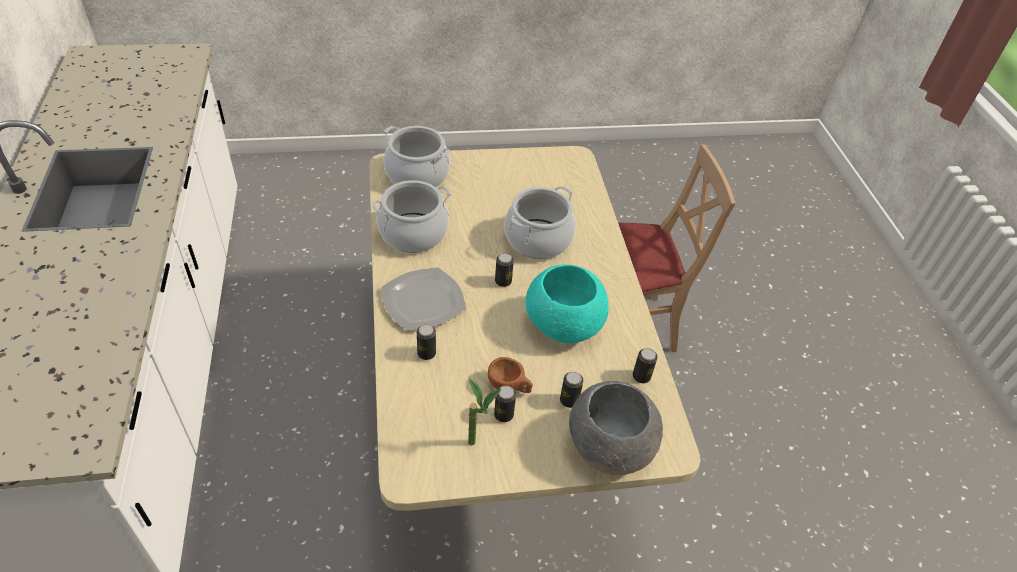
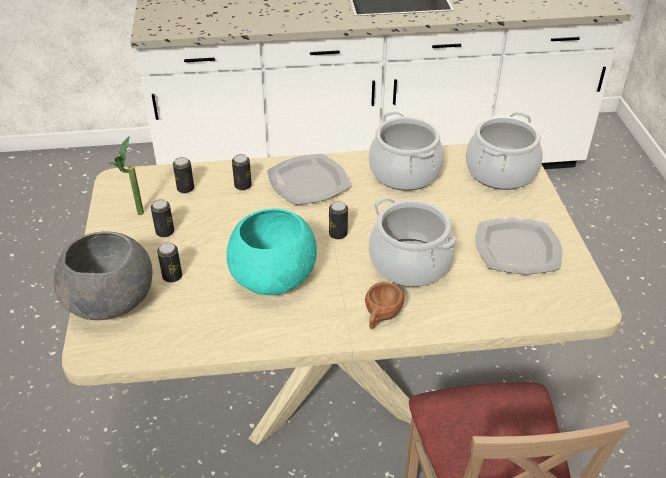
camera: 95 degrees right, 5 degrees down
(509, 386) = (196, 236): brown cup -> brown cup (381, 317)
(517, 181) = (516, 248): none -> plate
(641, 376) = (193, 336): can -> can (185, 188)

